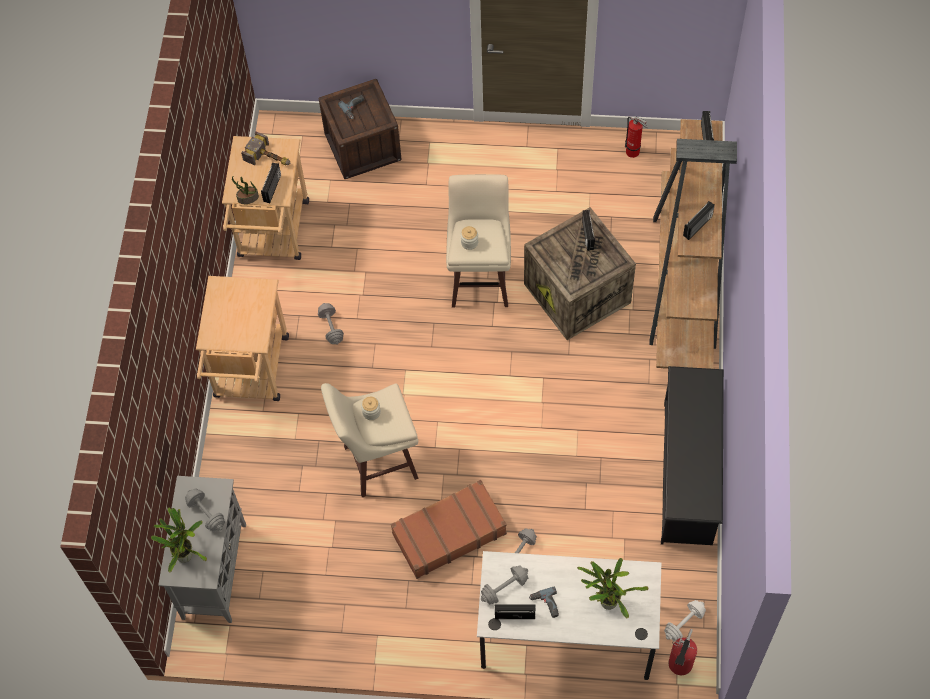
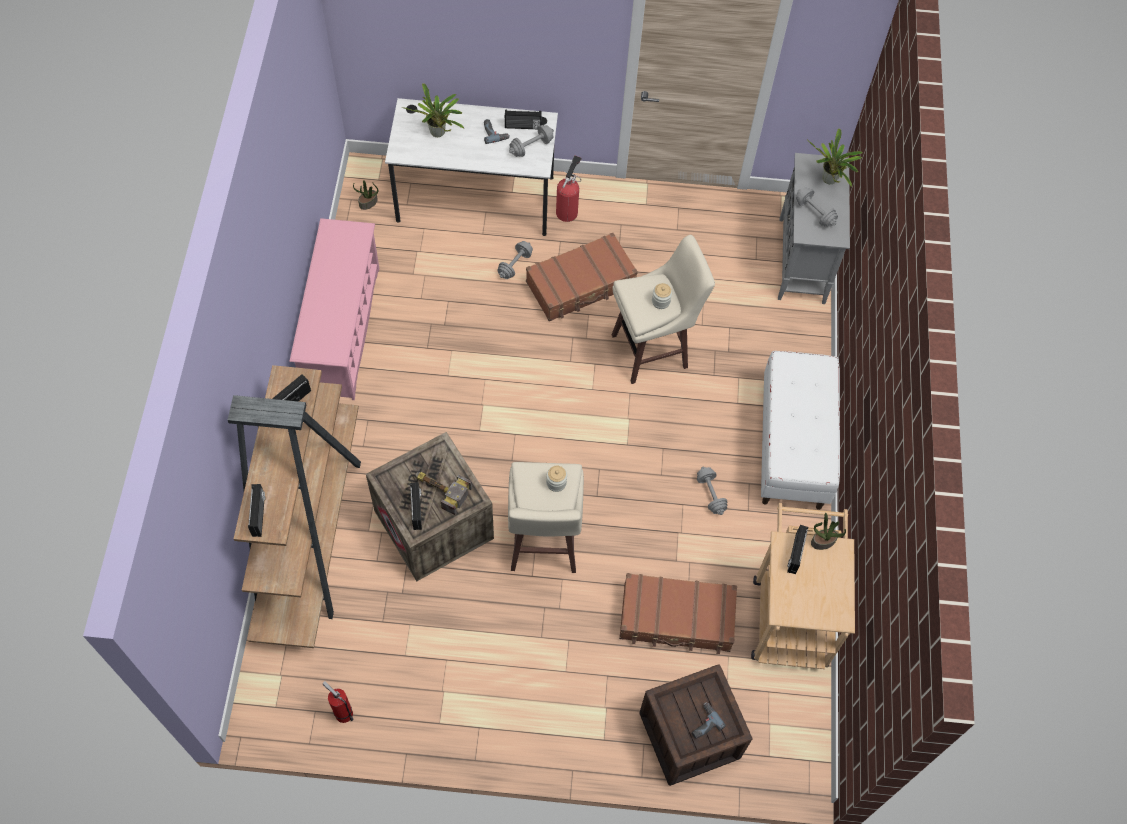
camera: 175 degrees right, 0 degrees up
(250, 374) = (793, 446): beige cart -> white bench
(270, 158) = (802, 596): hammer -> hammer (439, 489)
(367, 227) = (677, 618): none -> brown suitcase
(679, 666) = (378, 171): fire extinguisher -> fire extinguisher (568, 211)
(684, 623) = (368, 203): white dumbbell -> potted plant
(687, 473) = (342, 329): black shoe rack -> pink shoe rack

